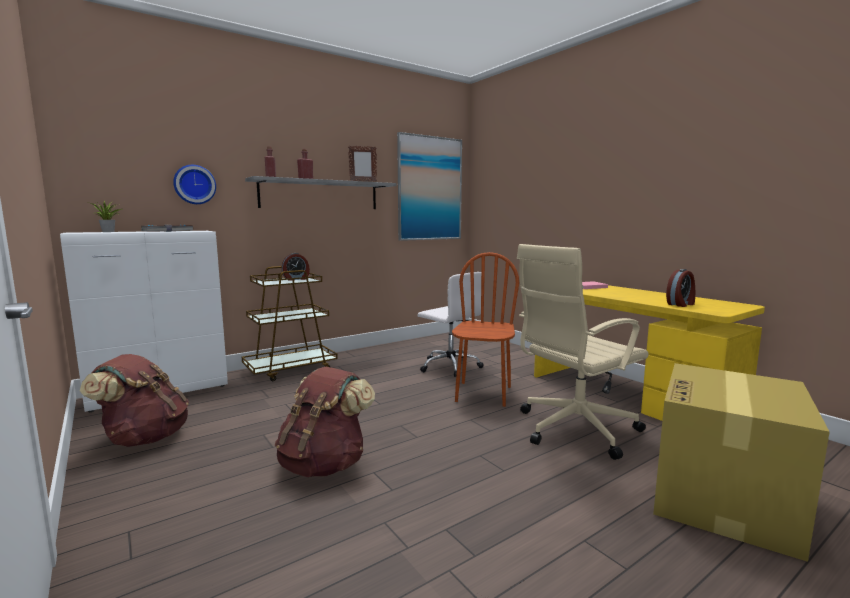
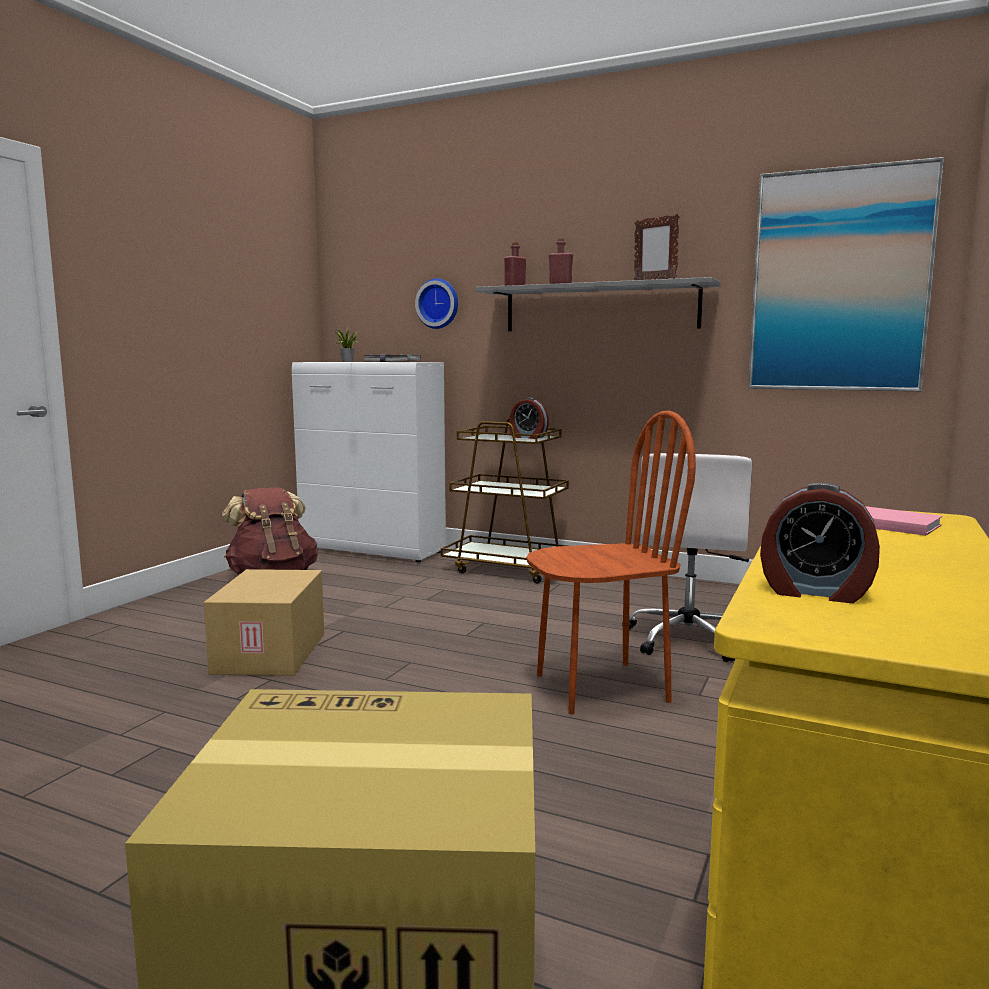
camera: 60 degrees right, 0 degrees up
(324, 464) = (272, 653): brown backpack -> cardboard box
(574, 429) = (545, 792): beige office chair -> none

